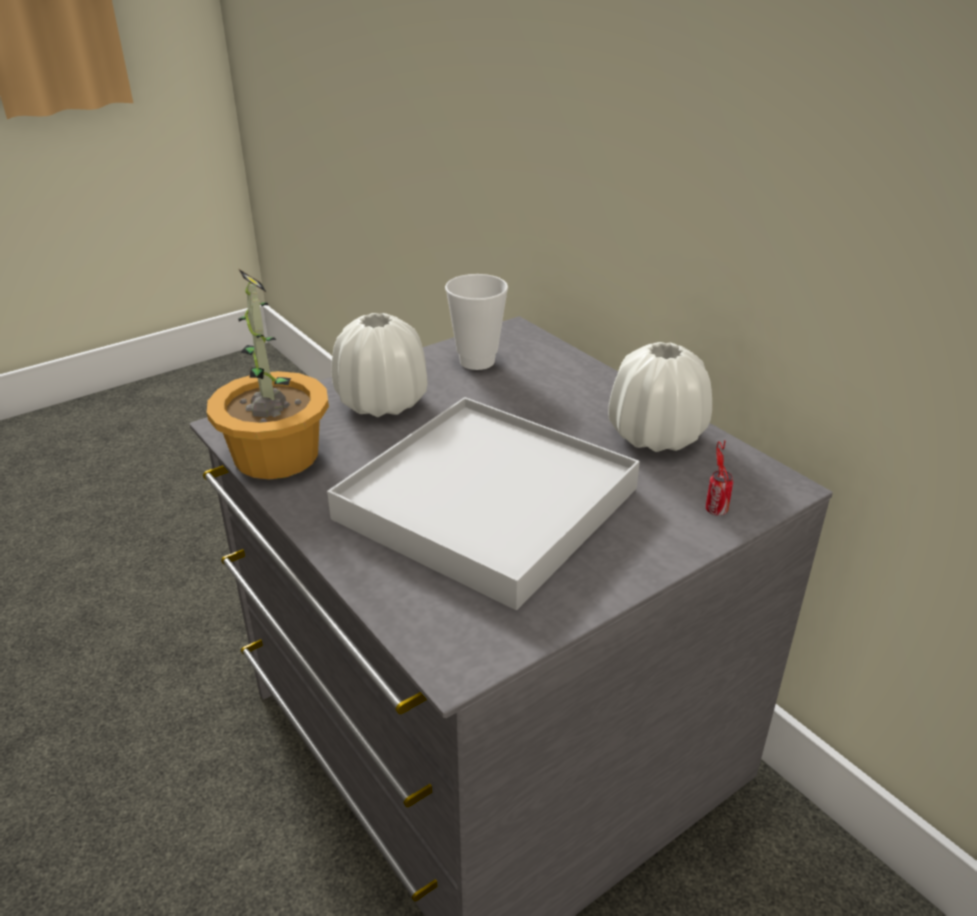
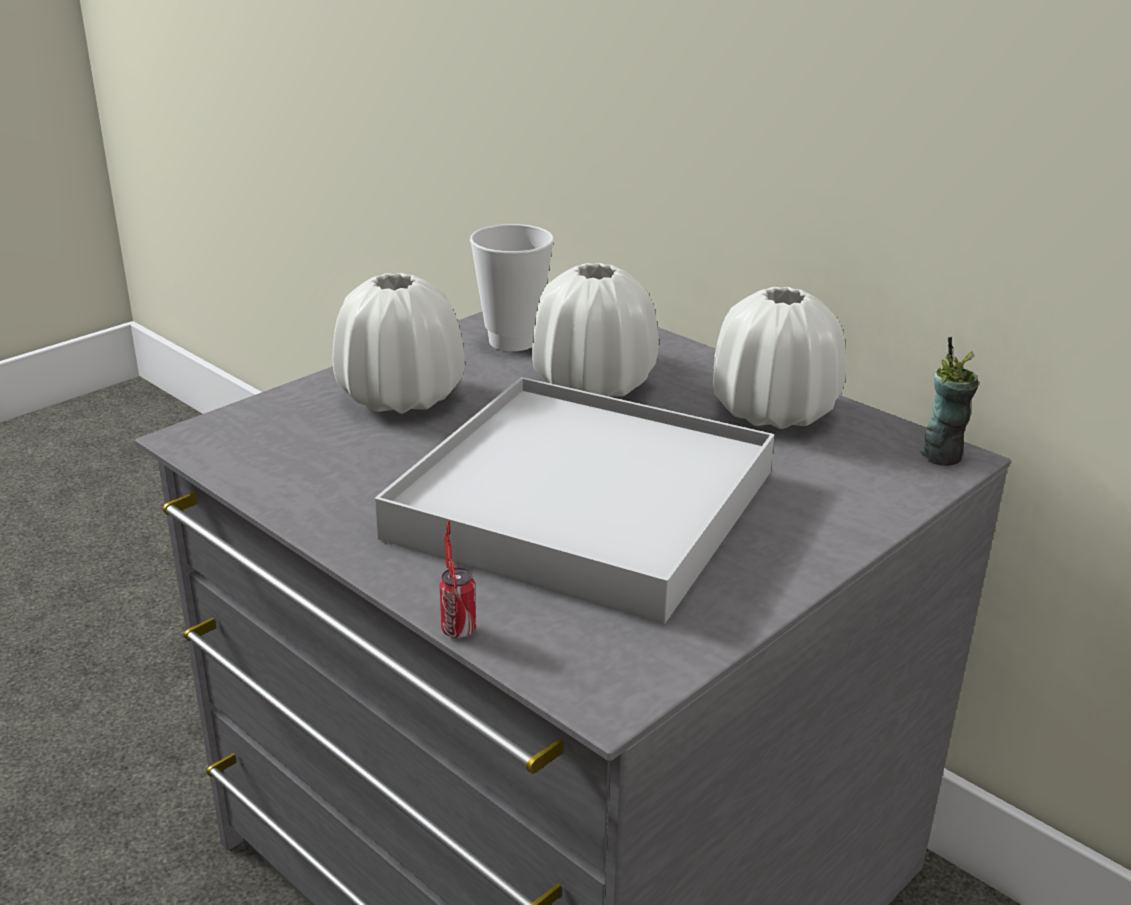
camera: 10 degrees left, 5 degrees down
(274, 455) = (272, 470): potted plant -> none
(525, 402) = (592, 384): none -> white vase
(717, 512) = (879, 492): can -> can (459, 633)
(777, 485) = (942, 456): none -> cup

